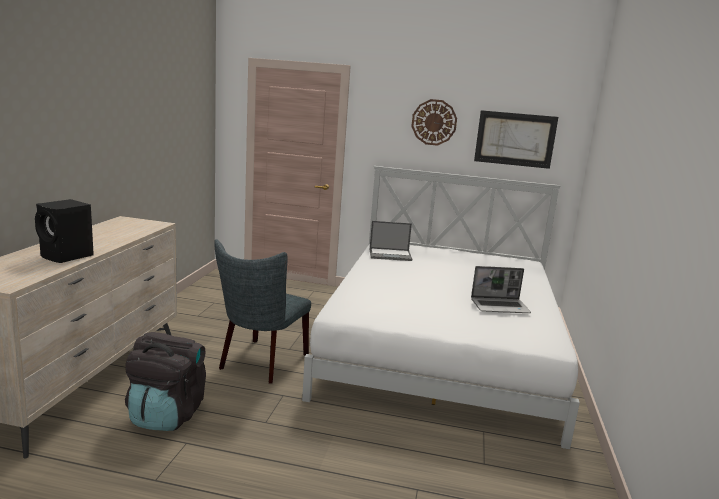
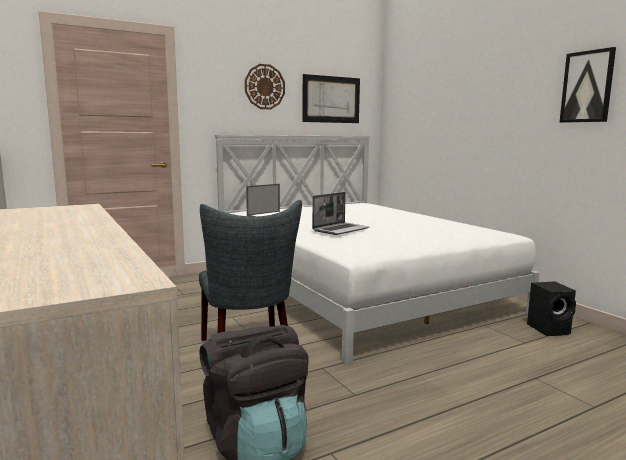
camera: 40 degrees left, 5 degrees down
(67, 256) = (89, 243): black speaker -> black speaker (549, 329)
(500, 306) = (428, 225): laptop -> laptop (340, 230)
(669, 189) = (587, 87): none -> picture

